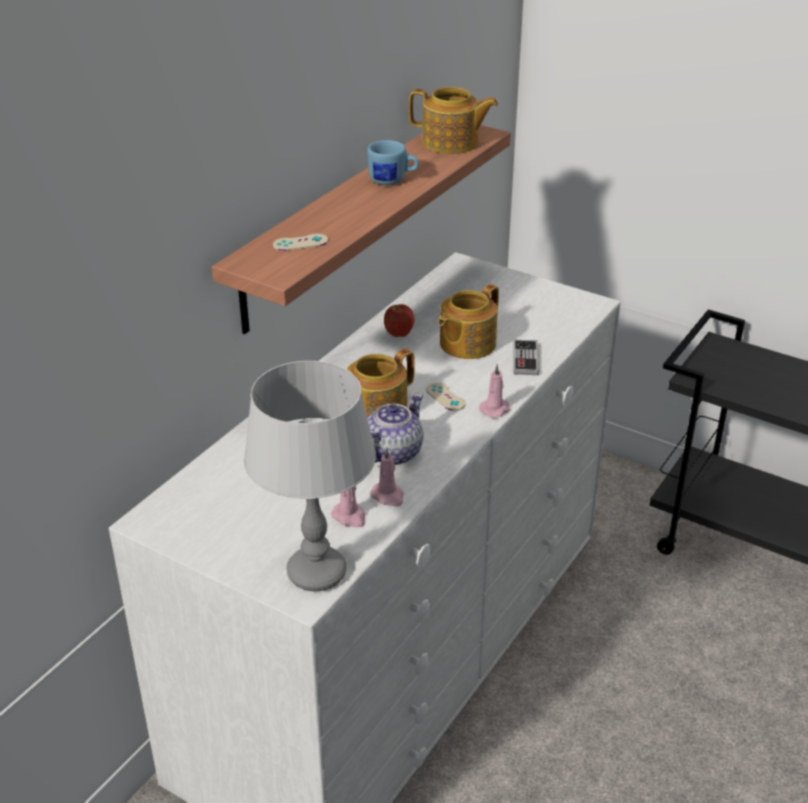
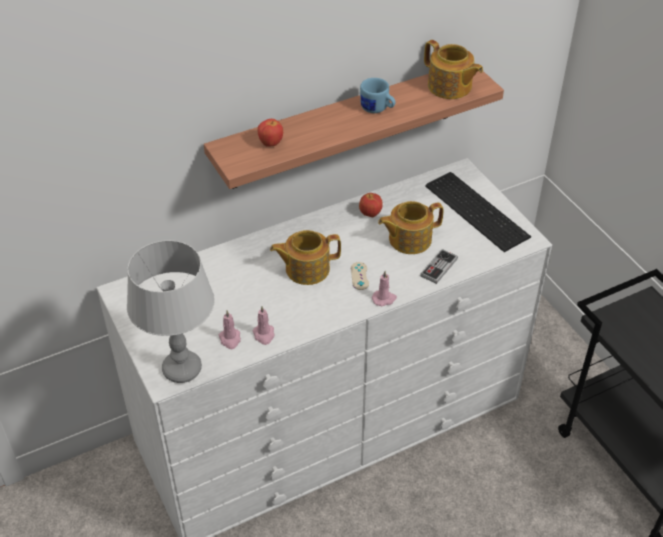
camera: 30 degrees right, 10 degrees up
(300, 243) = (271, 143): beige game controller -> apple
(391, 453) = (291, 304): teapot -> none
(513, 294) = (477, 209): none -> keyboard

